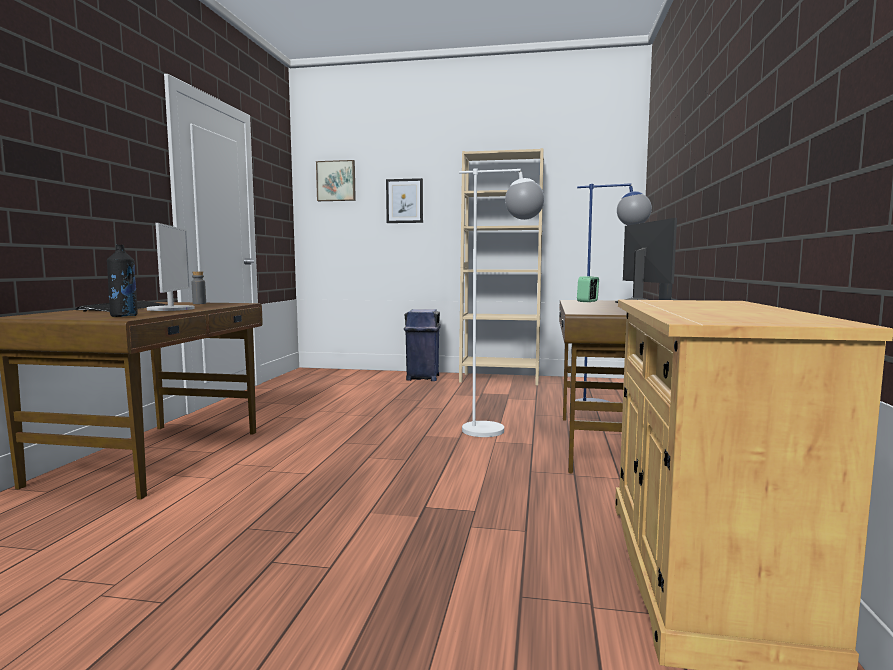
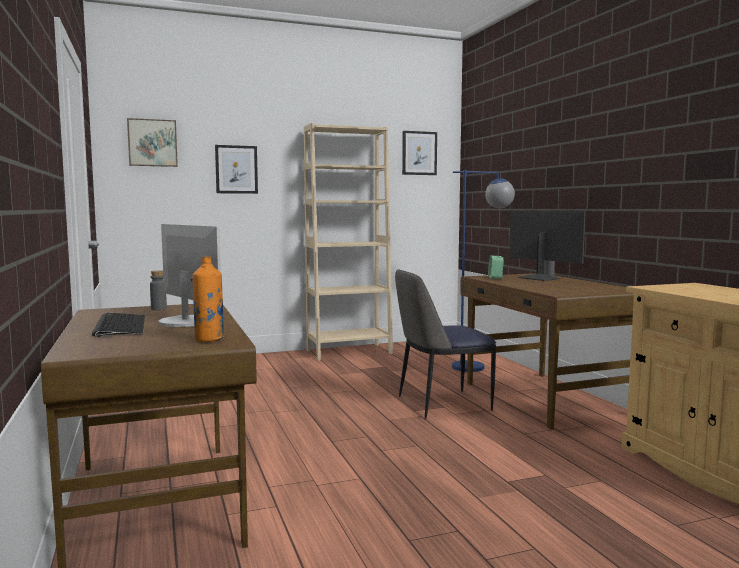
camera: 30 degrees left, 0 degrees up
(124, 316) = (209, 339): black bottle -> orange bottle
(422, 378) = (274, 360): blue trash can -> none
(498, 431) = (441, 404): white floor lamp -> chair
(593, 175) = (419, 153): none -> picture

